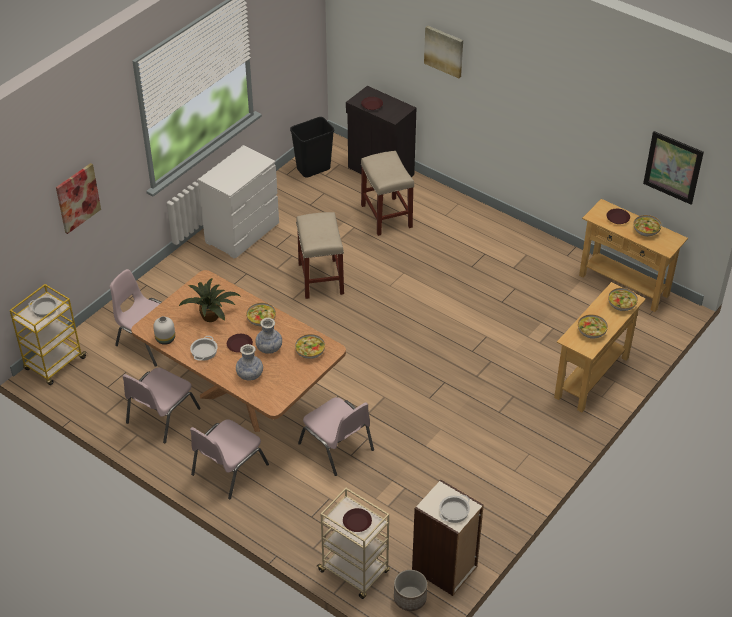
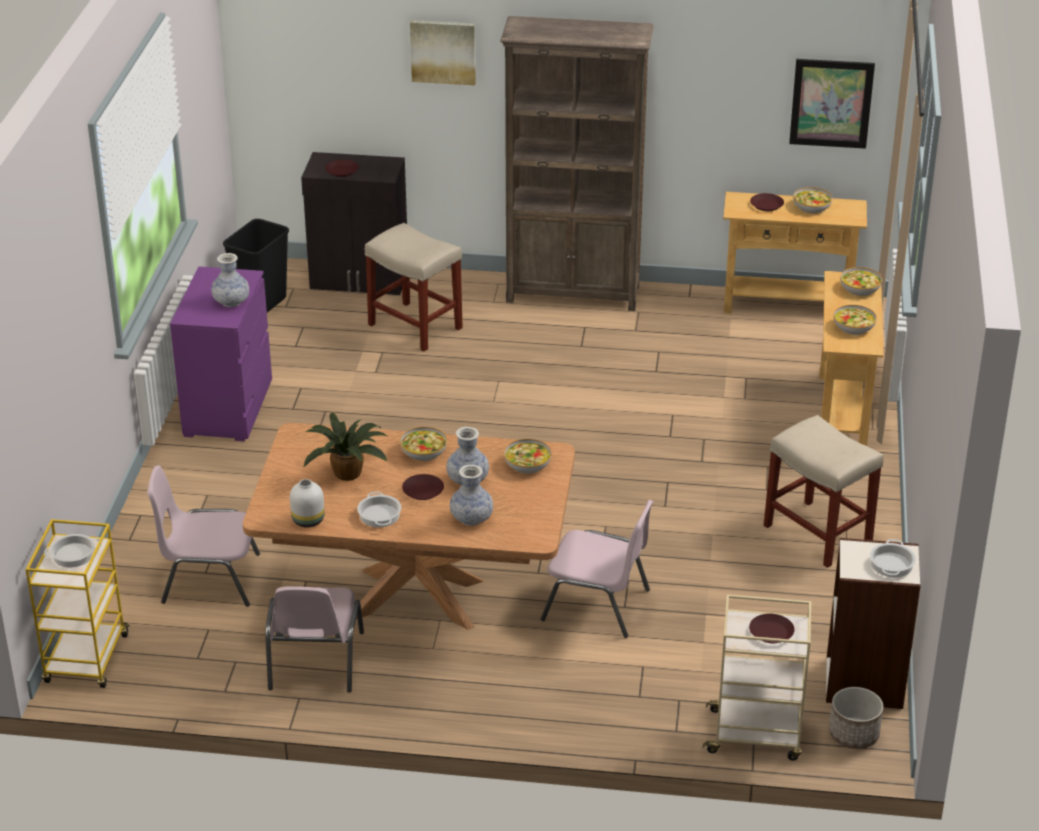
camera: 30 degrees left, 10 degrees down
(77, 198) = (63, 363): picture -> none
(228, 470) = (472, 688): pink chair -> none
(241, 176) = (231, 302): none -> vase
(242, 233) = (228, 408): white dresser -> purple dresser
(321, 279) = (393, 424): beige stool -> beige stool (819, 534)
(498, 227) = (574, 293): none -> brown bookcase

